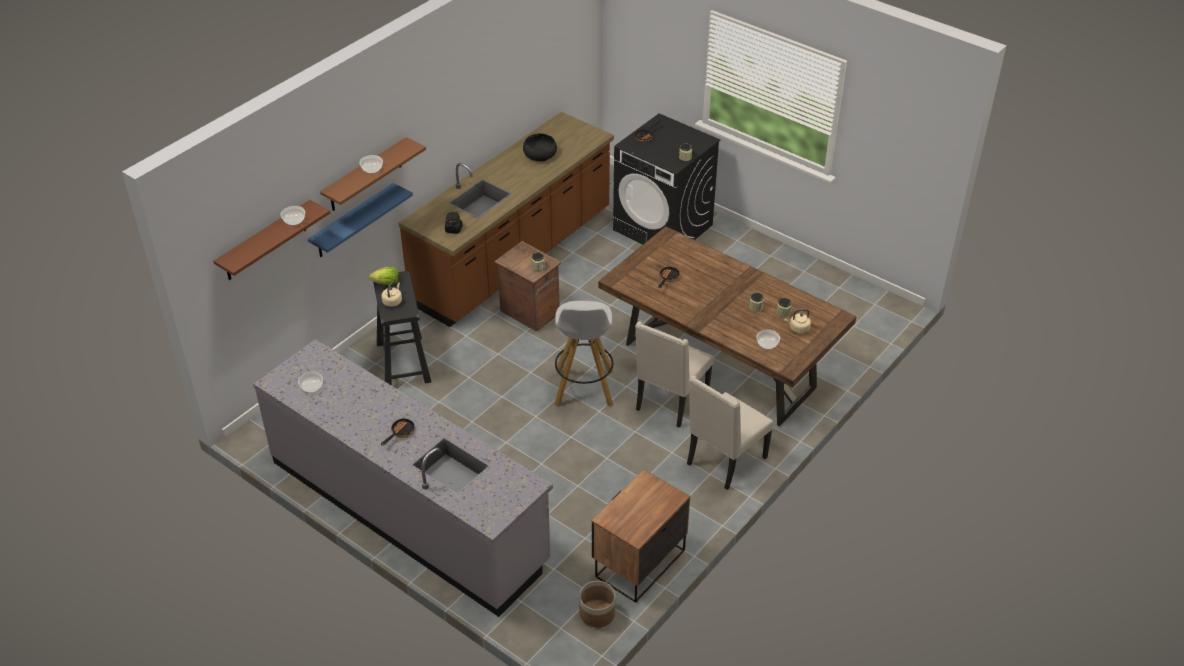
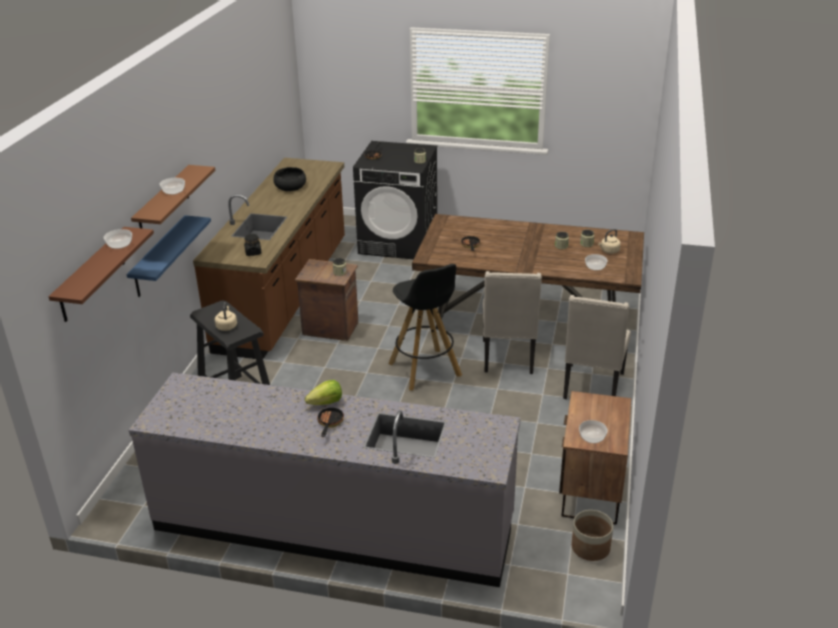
camera: 25 degrees left, 10 degrees down
(312, 387) = (200, 413): bowl -> bowl (592, 437)
(386, 283) = (209, 314): lettuce -> lettuce (326, 403)
(584, 389) = (425, 370): white stool -> black stool

